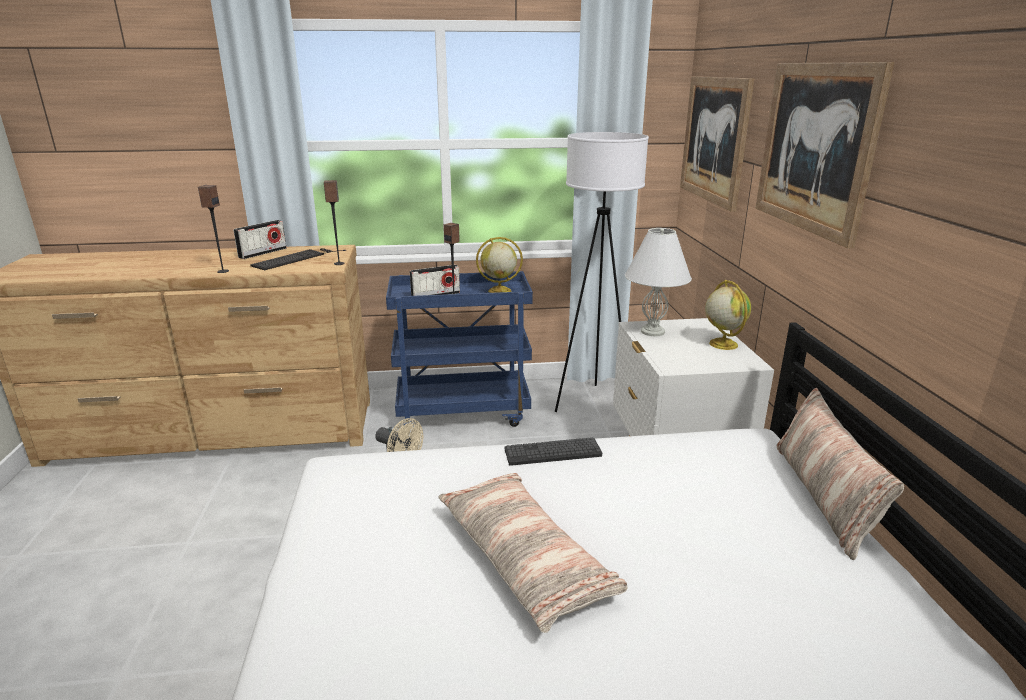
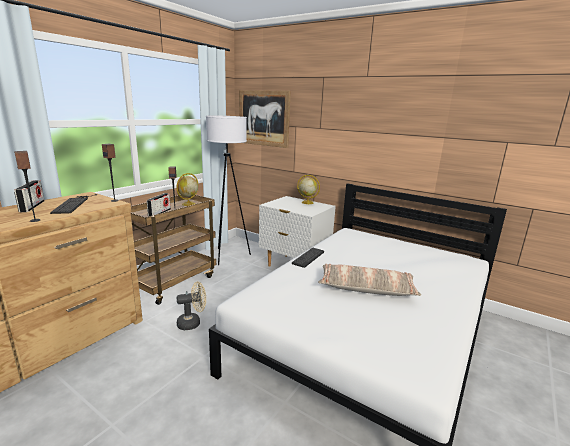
camera: 50 degrees left, 5 degrees down
(464, 412) = (175, 282): blue cart -> brown cart
(652, 331) = (278, 204): white table lamp -> none
(815, 148) = (338, 116): picture -> none
(823, 496) = (389, 238): pillow -> none

